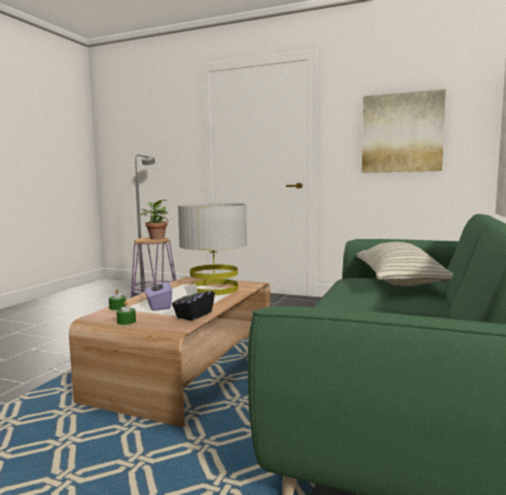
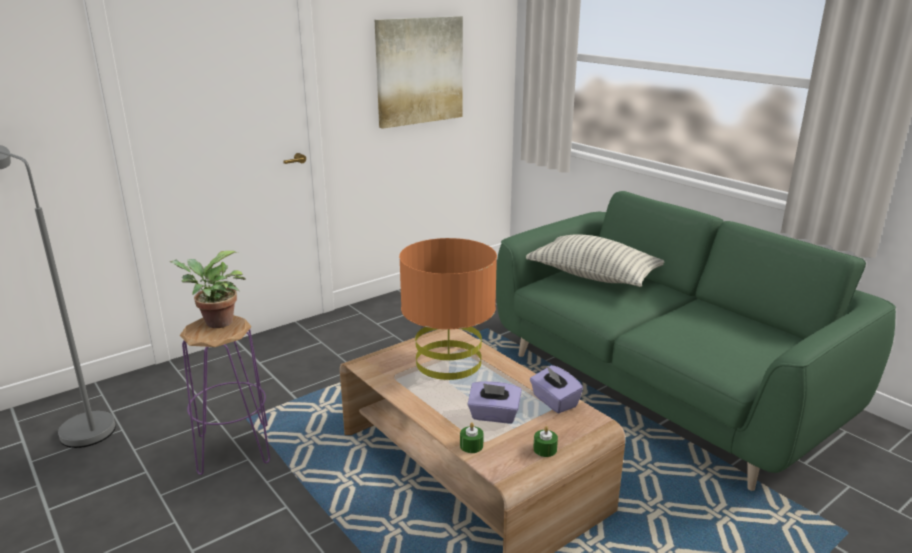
camera: 60 degrees left, 15 degrees up
(194, 315) = (554, 401): black tissue box -> purple tissue box
(214, 289) = (448, 362): grey table lamp -> orange table lamp

